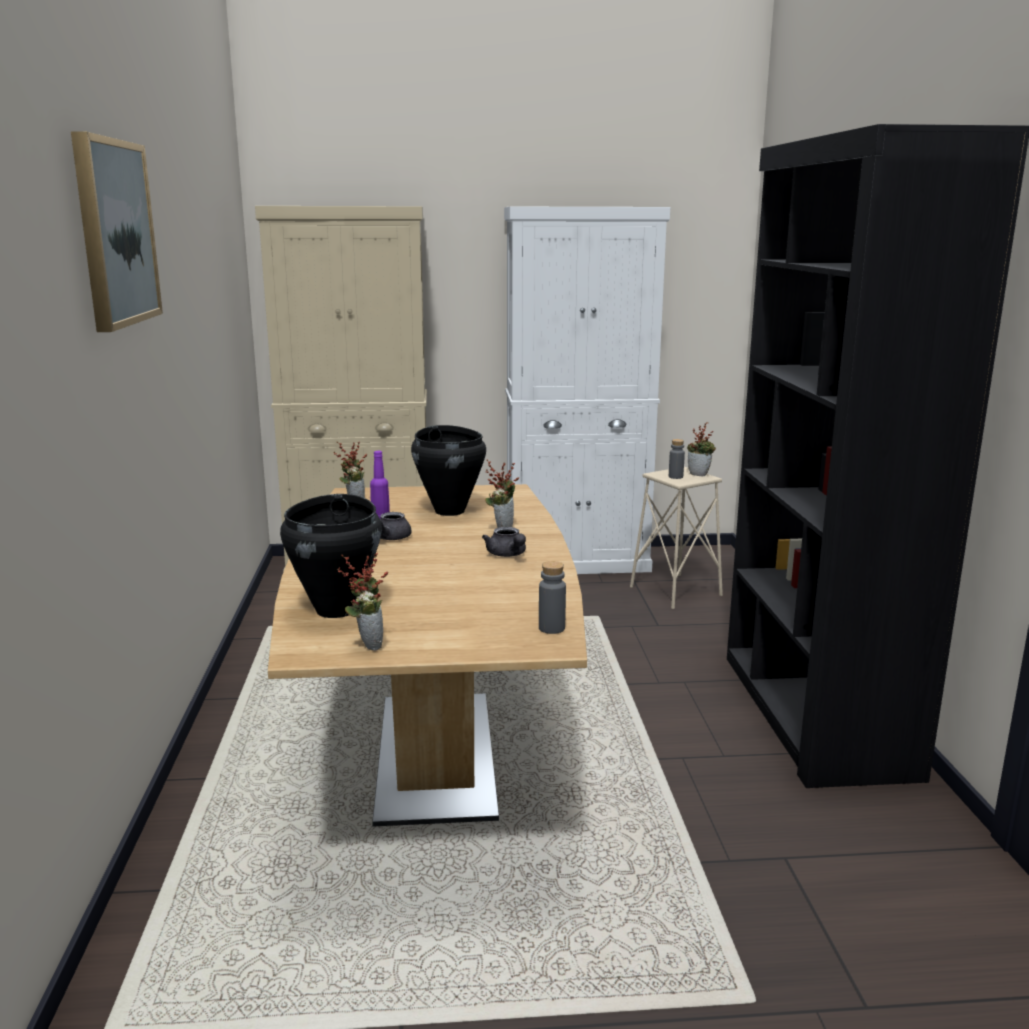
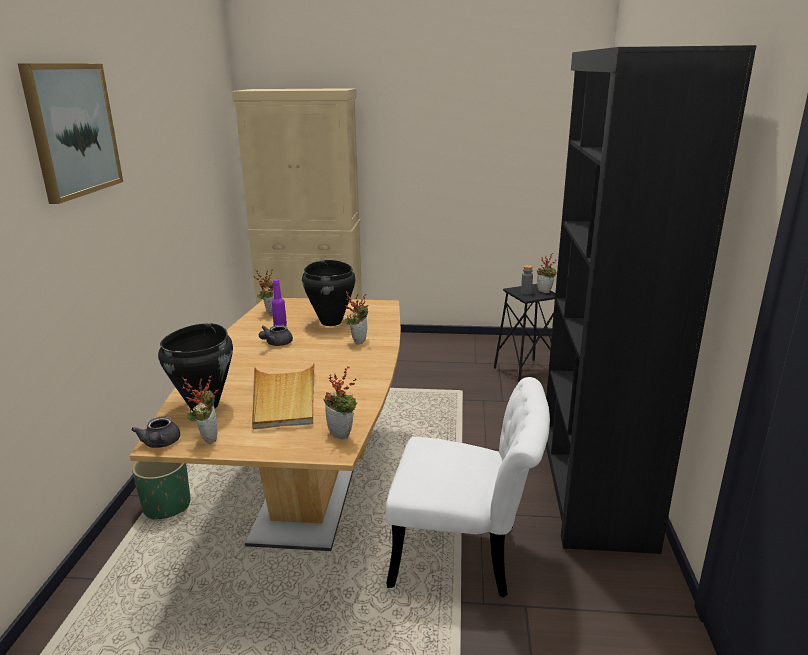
camera: 10 degrees right, 5 degrees up
(231, 788) = (167, 506): none -> green planter
(444, 597) = (284, 399): none -> beige tray
(507, 555) = (349, 364): grey teapot -> grey teapot (160, 444)
(551, 628) = (343, 434): grey bottle -> potted plant
(577, 561) = (463, 345): white cabinet -> none
(676, 591) = (526, 373): beige stool -> black stool
(685, 808) = (467, 555): none -> white chair

